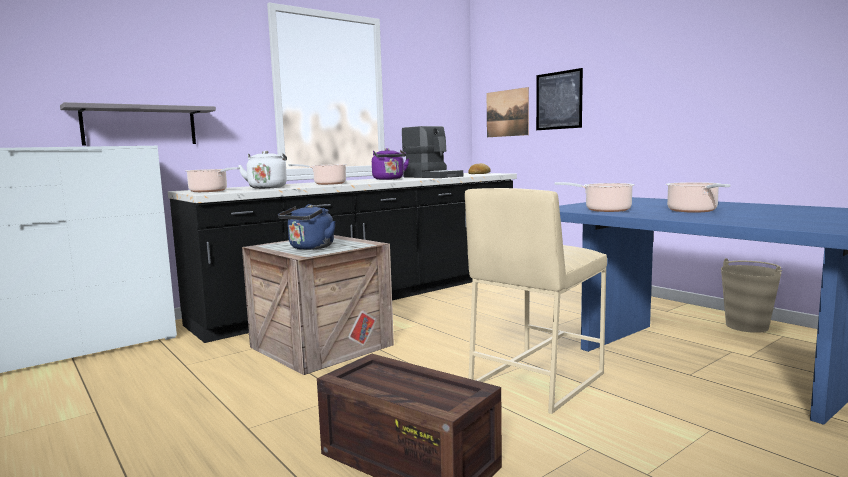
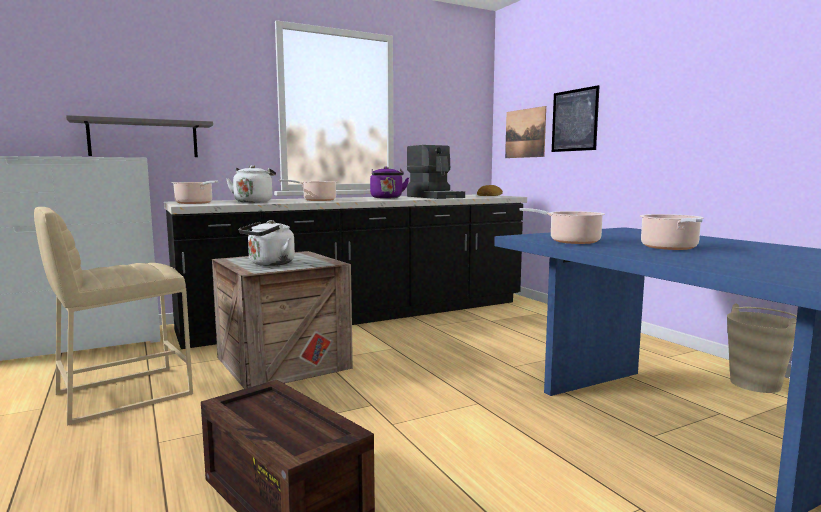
camera: 10 degrees right, 0 degrees up
(310, 248) = (269, 264): blue kettle -> white kettle
(535, 380) = (473, 423): beige stool -> beige stool (122, 393)

